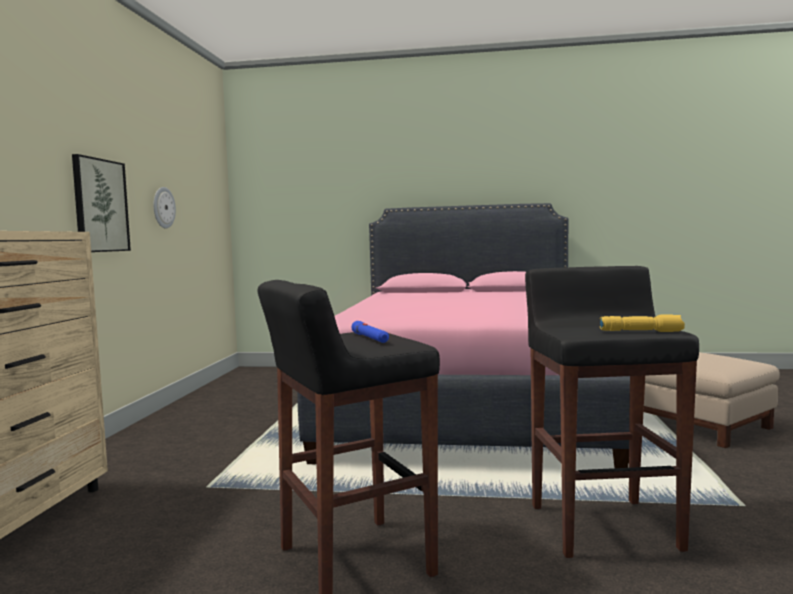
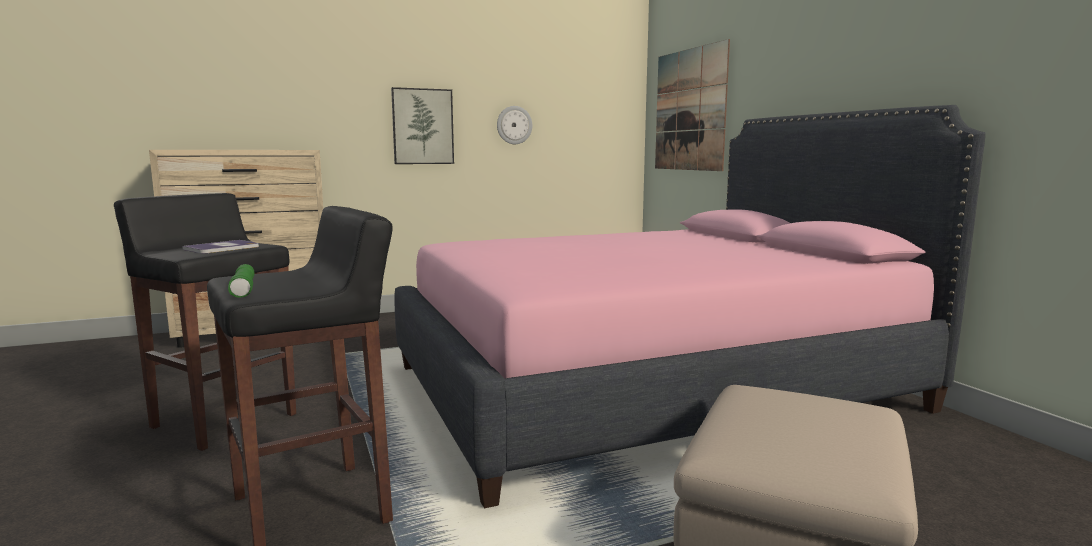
camera: 60 degrees right, 5 degrees up
(300, 200) = (690, 110): none -> picture
(370, 338) = (222, 248): blue flashlight -> book
(641, 331) = (244, 289): yellow flashlight -> green flashlight

